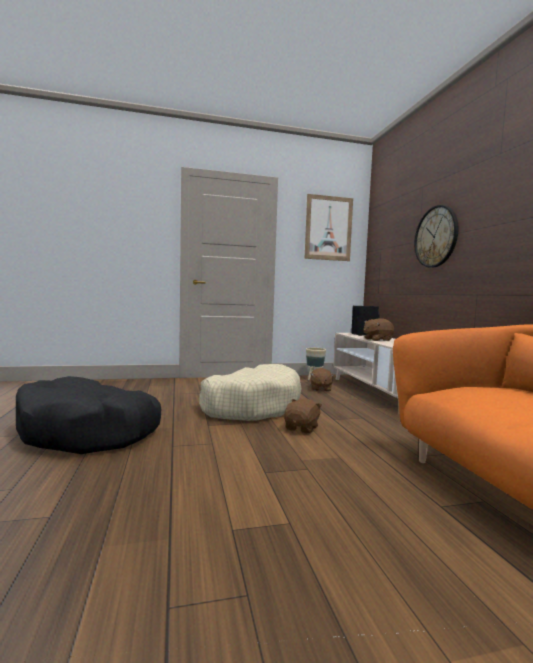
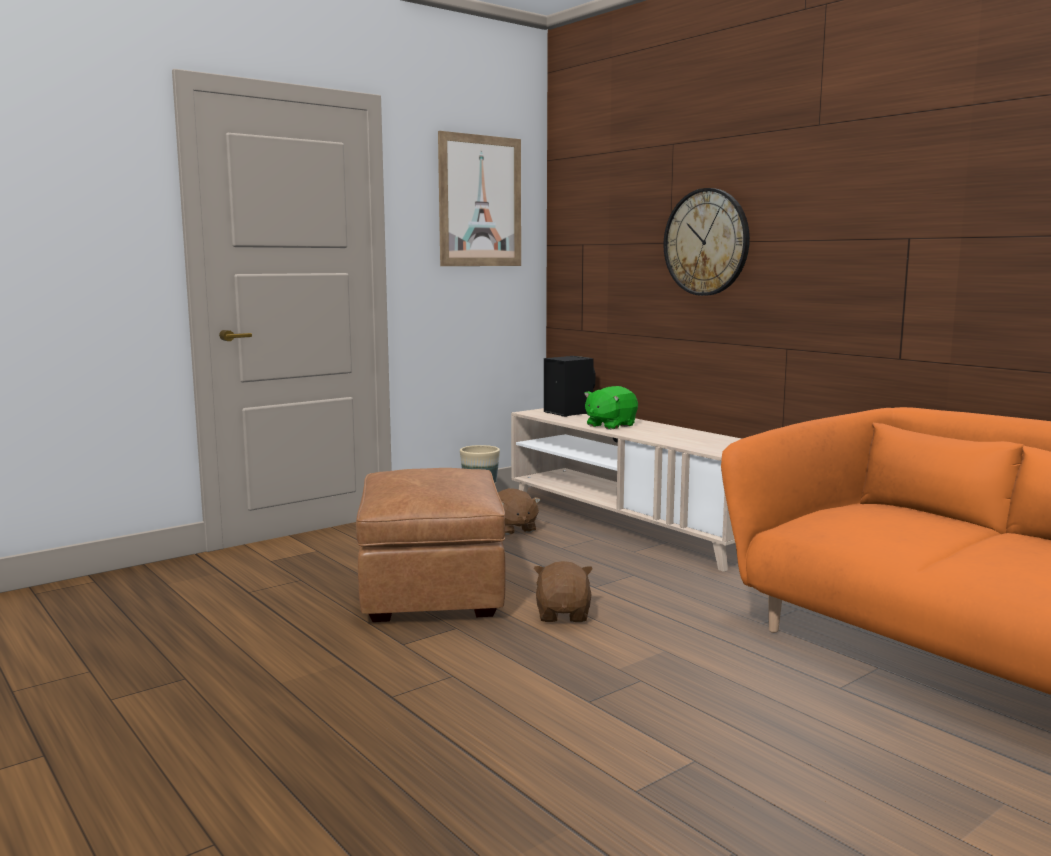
camera: 25 degrees left, 5 degrees up
(88, 431) = (191, 710): black dog bed -> none
(251, 406) = (432, 589): beige dog bed -> brown ottoman
(377, 339) = (610, 425): brown plush toy -> green plush toy

